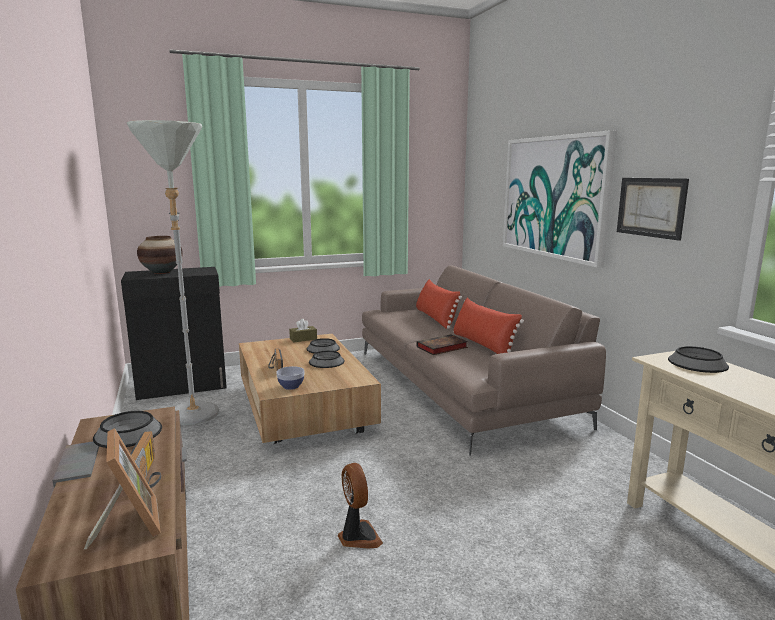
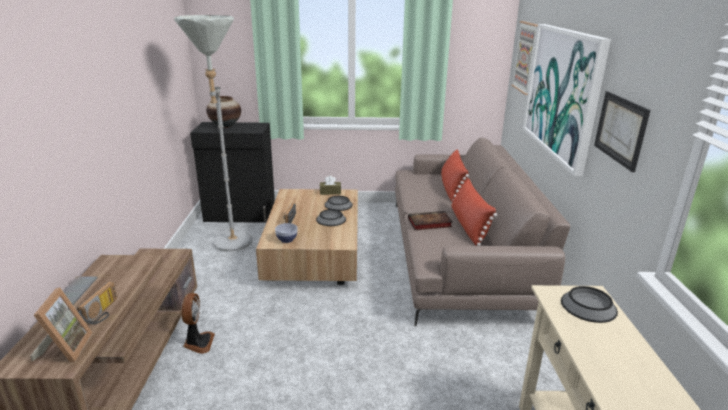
camera: 20 degrees right, 10 degrees up
(128, 432) = (116, 273): bowl -> none
(358, 537) = (281, 375): fan -> fan (198, 343)
(488, 178) = (525, 57): none -> picture

